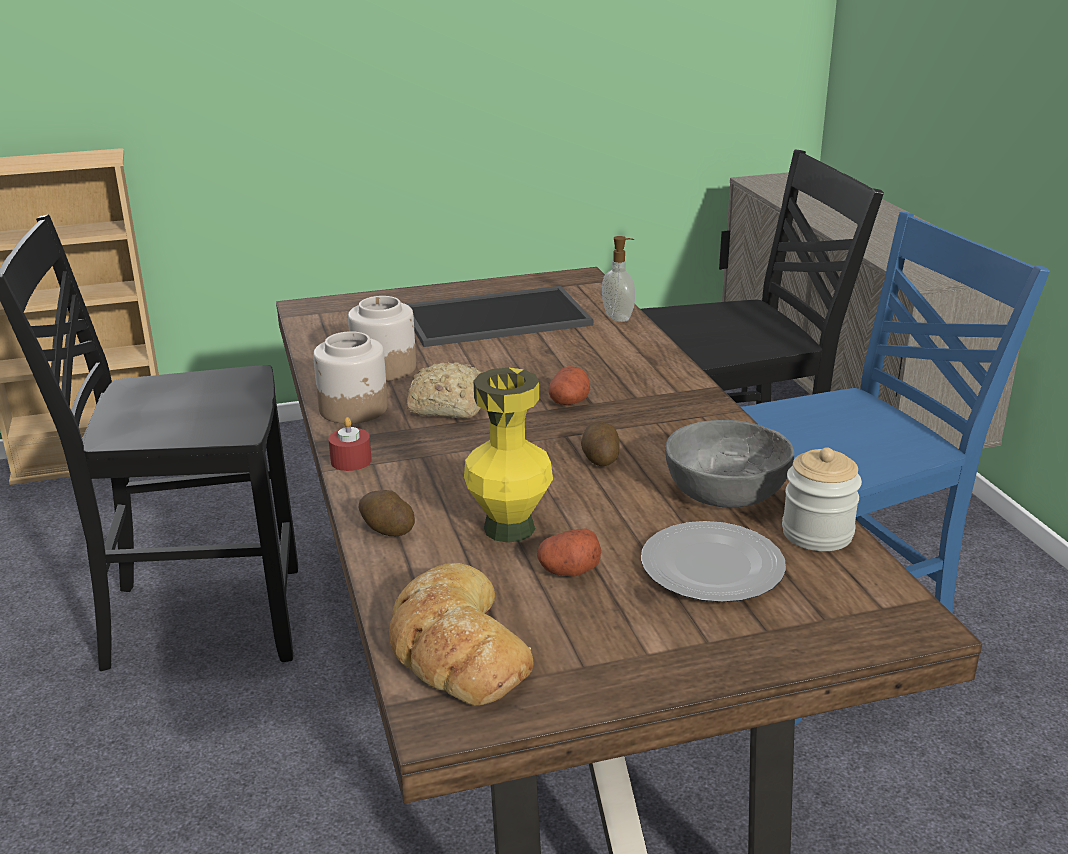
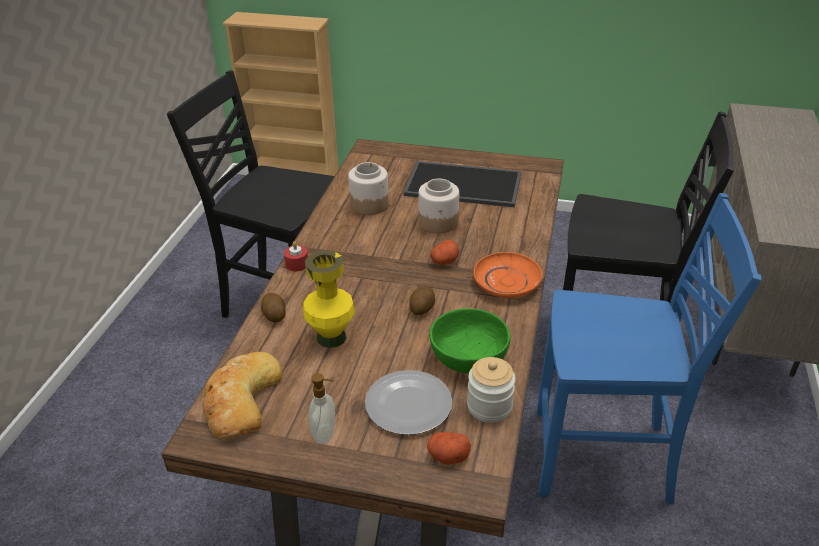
camera: 30 degrees right, 10 degrees up
(354, 409) = (329, 229): jar -> jar (438, 222)
(446, 406) = (376, 243): bread -> none
(569, 570) = (334, 376): potato -> potato (447, 456)
(619, 317) = (536, 205): soap dispenser -> soap dispenser (325, 434)
(679, 402) = (507, 283): none -> orange plate
(725, 490) = (468, 356): grey bowl -> green bowl

